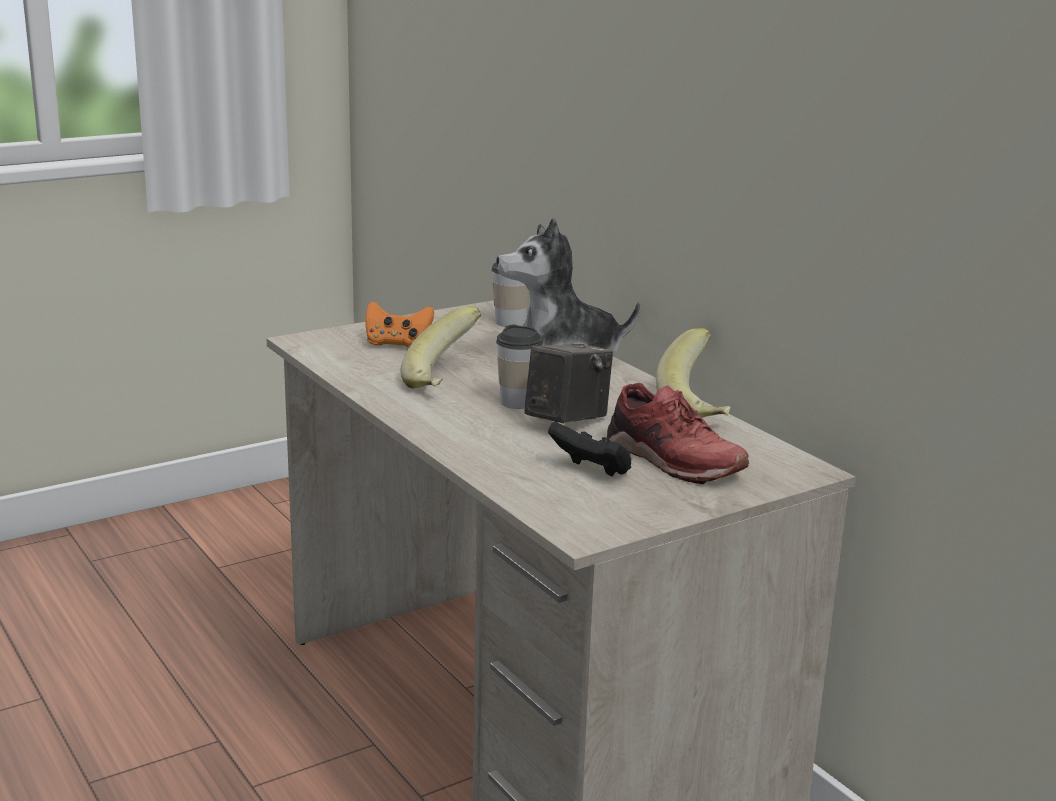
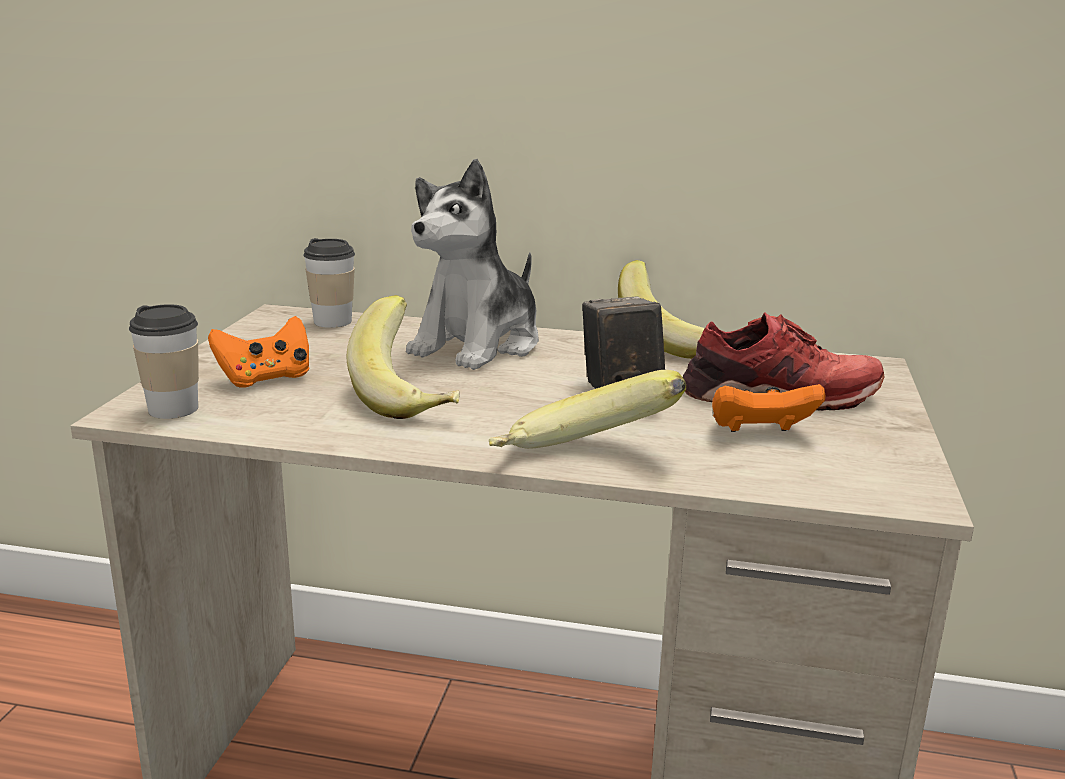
camera: 45 degrees left, 0 degrees up
(451, 443) = (583, 461): none -> banana
(518, 402) = (534, 394): cup -> cup (173, 409)
(592, 471) = (760, 433): black game controller -> orange game controller

